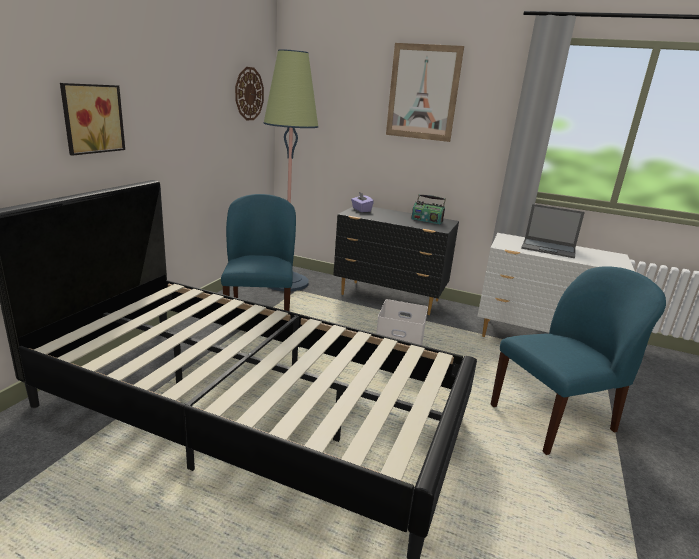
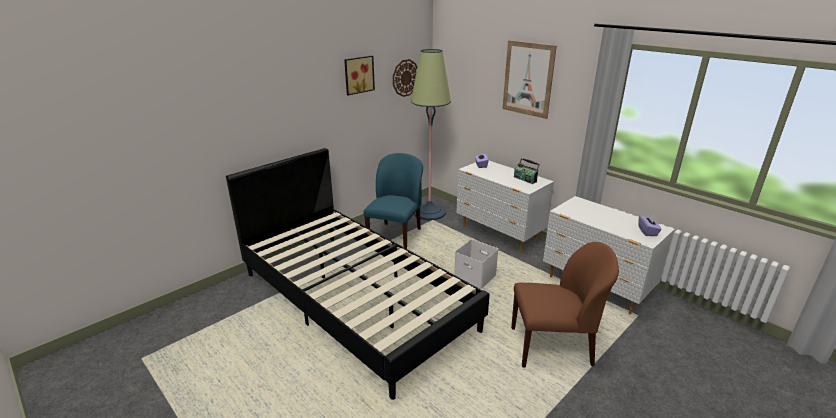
camera: 25 degrees right, 5 degrees up
(91, 118) = (286, 117): picture -> picture (358, 75)
(390, 298) = (499, 235): black dresser -> white dresser
(549, 248) = (602, 216): laptop -> none
(554, 418) = (552, 346): blue chair -> brown chair
(609, 259) = (647, 231): none -> purple tissue box

